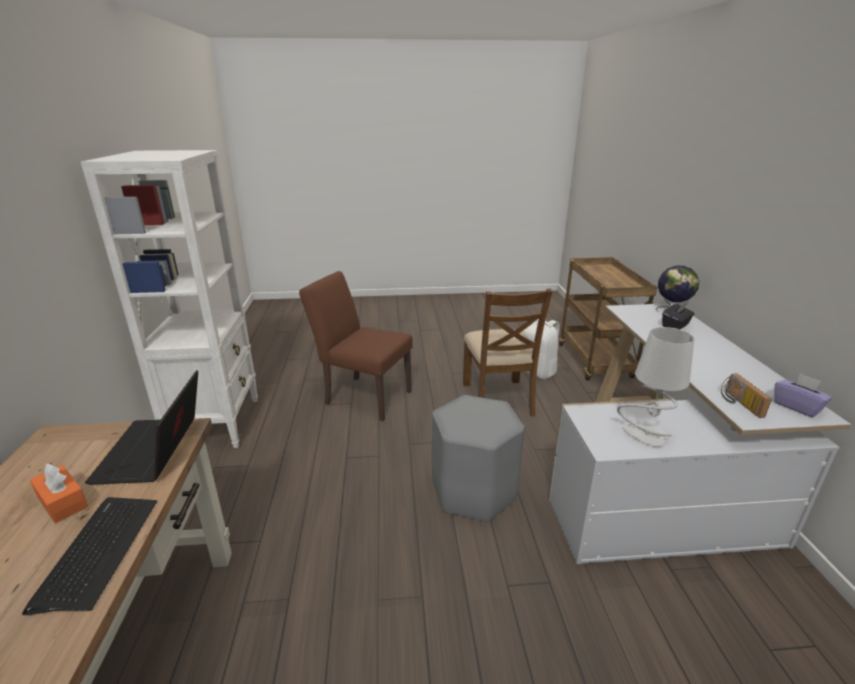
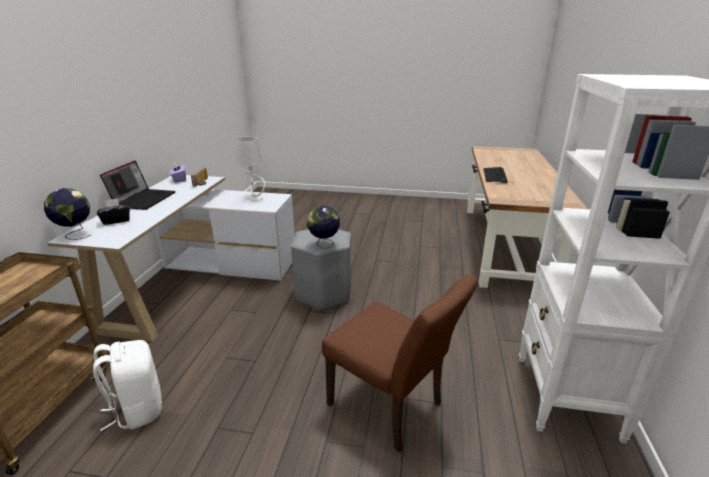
camera: 165 degrees left, 0 degrees up
(62, 502) = (526, 185): orange tissue box -> none
(154, 451) = (505, 194): laptop -> laptop (143, 199)
(464, 404) = (324, 245): none -> globe
(498, 399) = (234, 370): brown chair -> none

